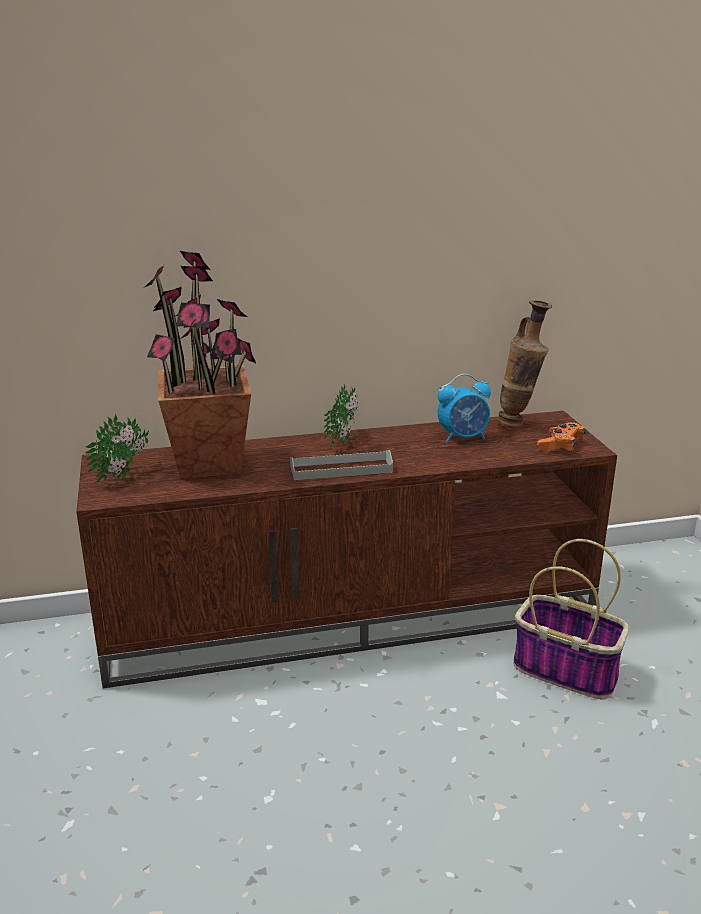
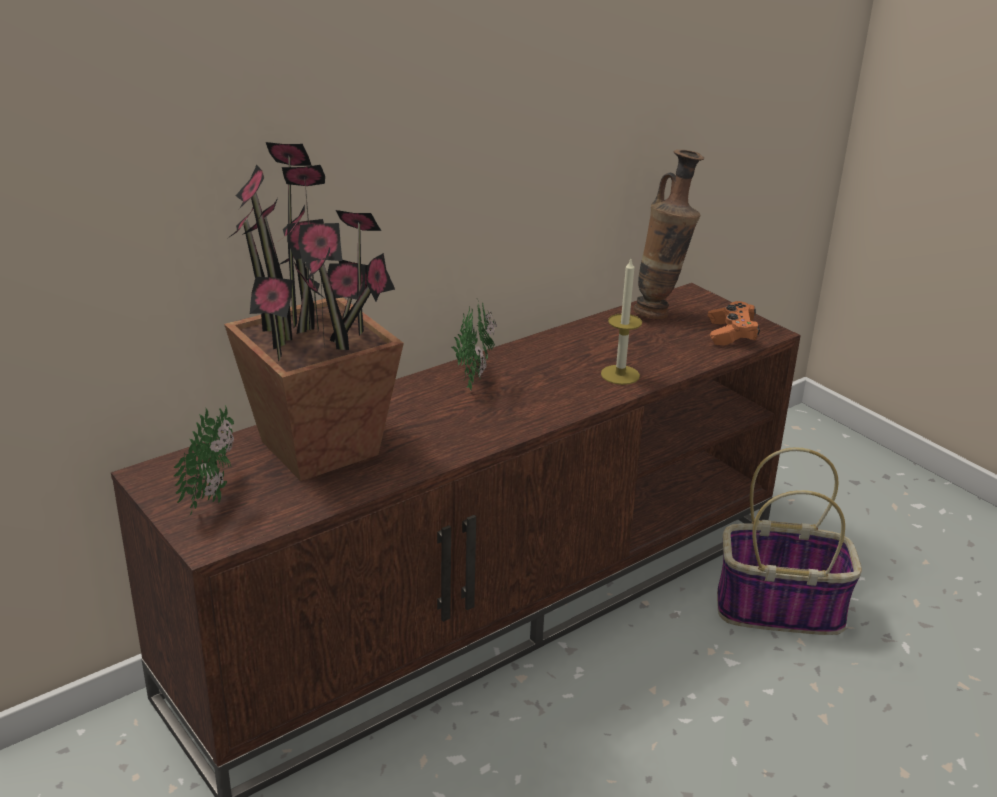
camera: 25 degrees left, 5 degrees up
(341, 469) = (505, 420): grey tray -> none
(448, 457) = (620, 375): none -> candle
(463, 438) = (613, 343): alarm clock -> none

